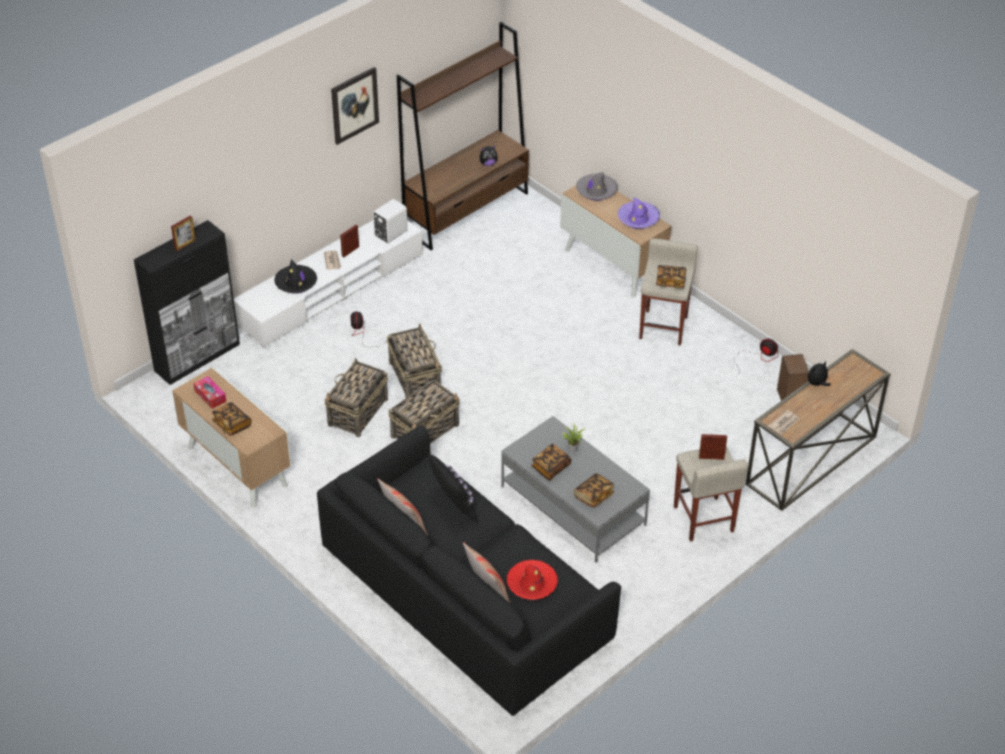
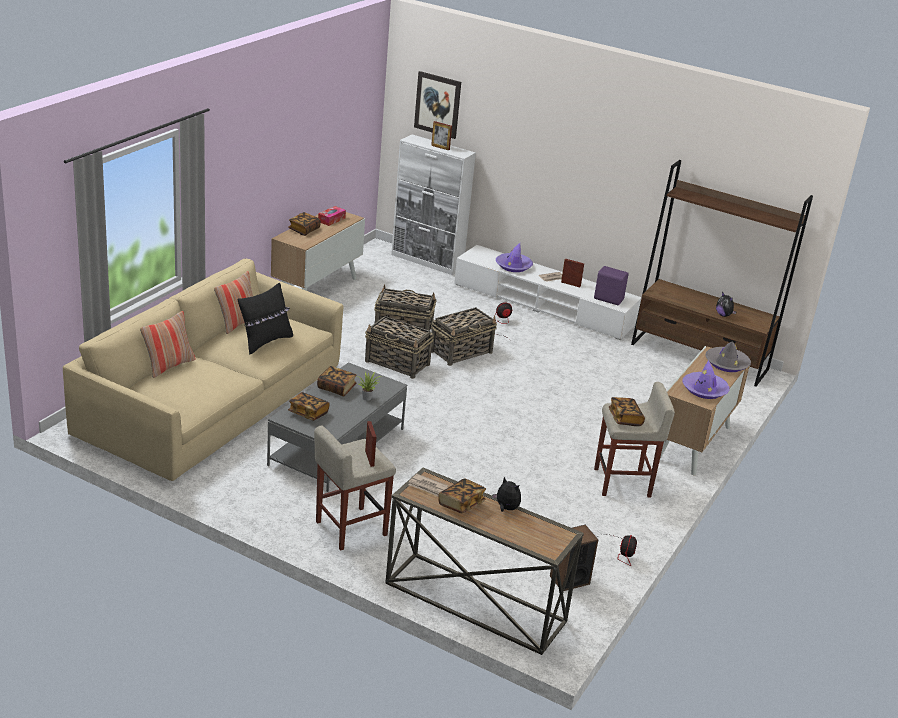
camera: 70 degrees right, 15 degrees down
(197, 357) = (427, 261): black cabinet -> white cabinet
(296, 283) = (513, 266): black hat -> purple hat
(354, 105) = (633, 158): picture -> picture (437, 104)
(390, 233) = (608, 299): white speaker -> purple speaker
(465, 590) = (212, 400): black sofa -> beige sofa
(532, 584) = (180, 384): red hat -> none
(808, 408) = (461, 504): none -> book

